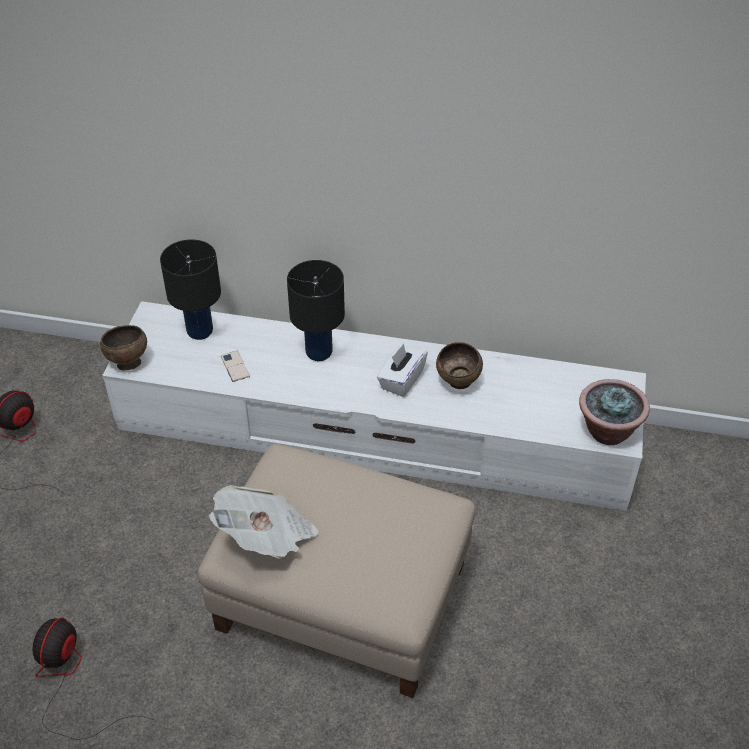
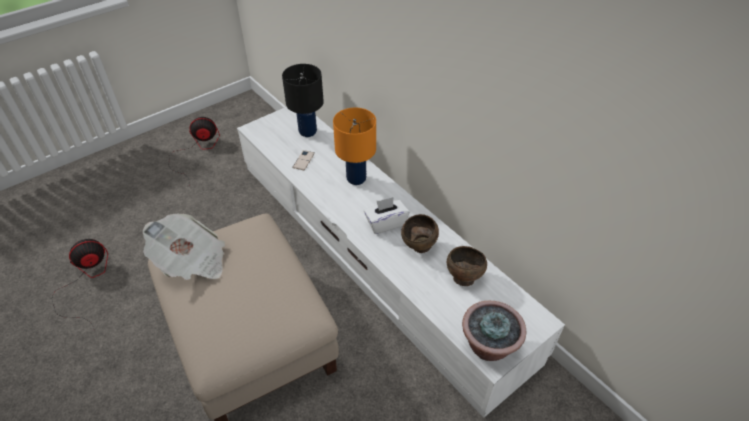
camera: 40 degrees right, 0 degrees up
(127, 363) = (255, 128): brown bowl -> brown bowl (463, 278)
(318, 352) = (356, 178): black table lamp -> orange table lamp

